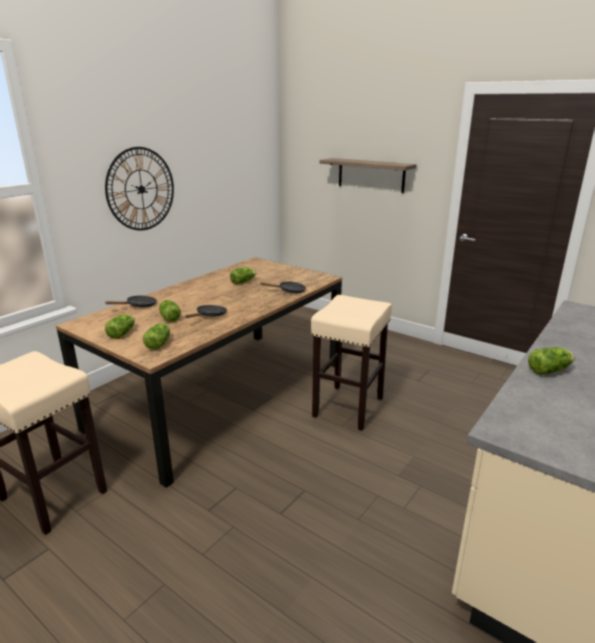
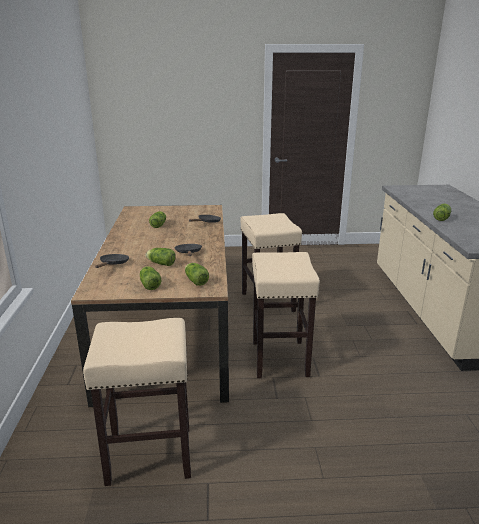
camera: 40 degrees left, 0 degrees up
(141, 189) = (40, 153): wall clock -> none
(270, 473) = (280, 359): none -> beige stool
(371, 175) = (192, 120): shelf -> none

